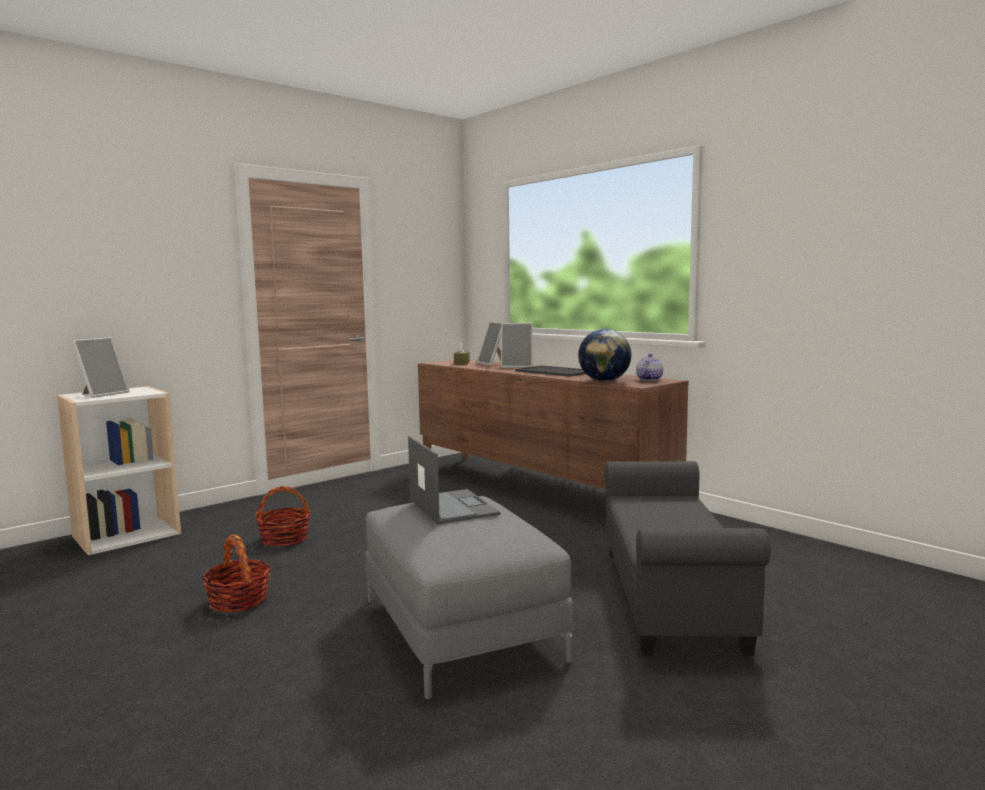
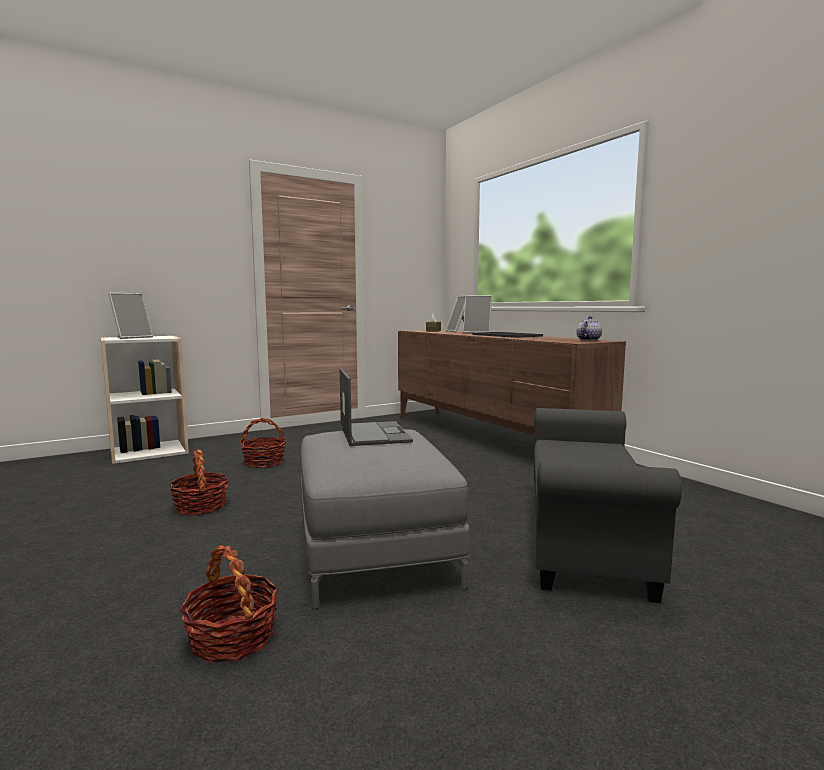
camera: 10 degrees right, 0 degrees up
(358, 737) = (232, 638): none -> basket
(604, 381) = (545, 340): globe -> none

